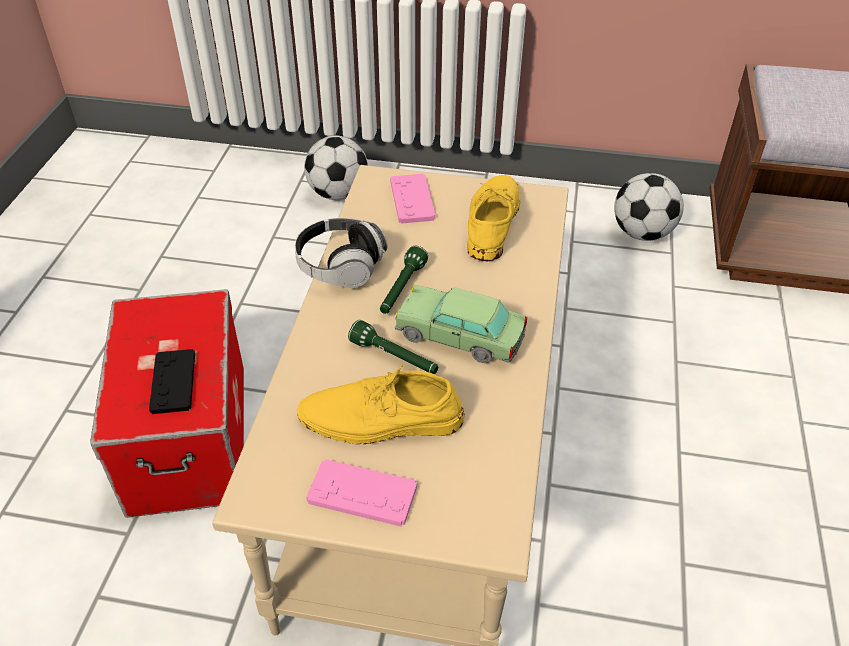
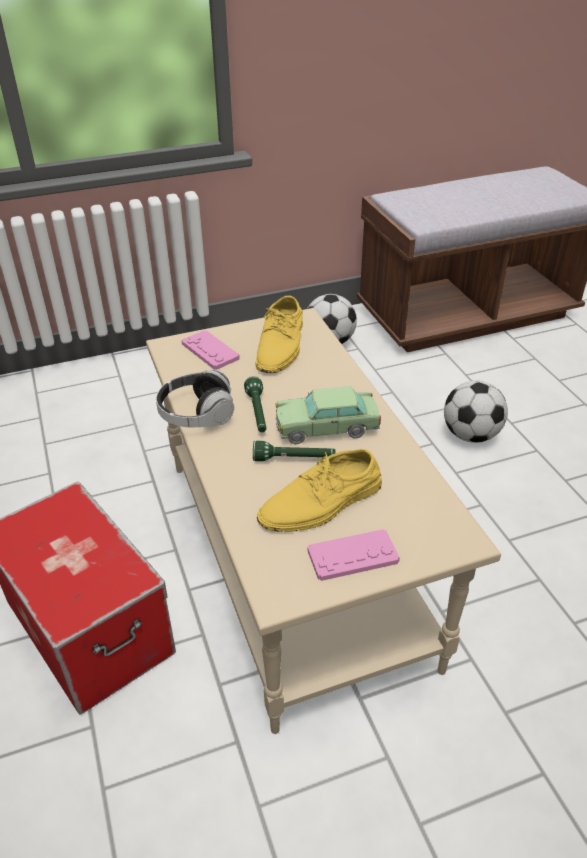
camera: 30 degrees left, 5 degrees down
(173, 382) = (90, 568): black game controller -> none
(338, 194) = (78, 392): football -> football (471, 435)
(492, 221) = (281, 346): yellow shoe -> yellow shoe turned 150 degrees counterclockwise

